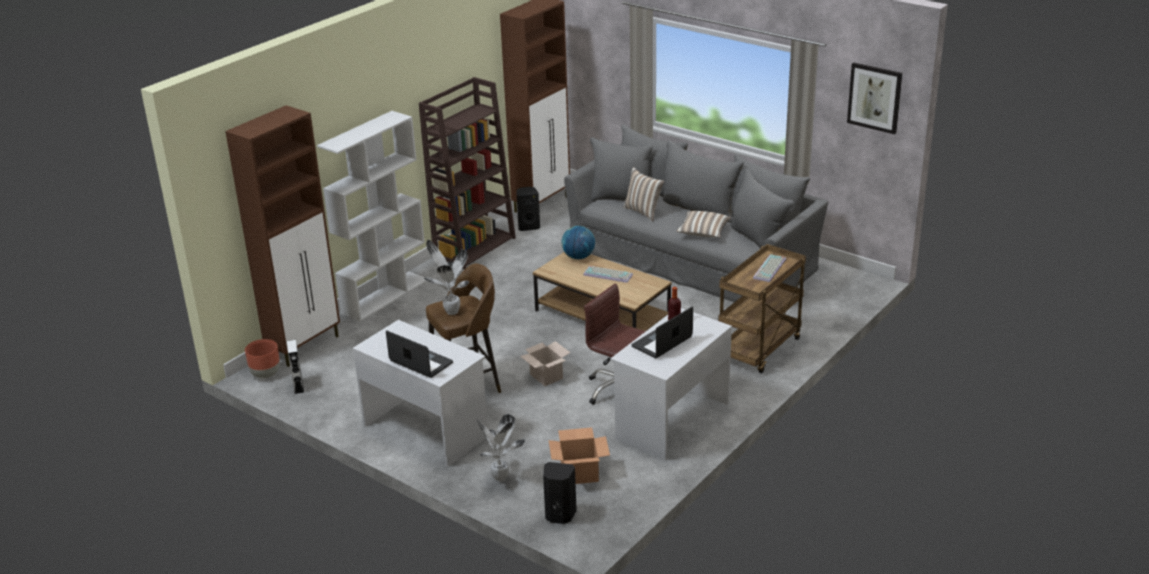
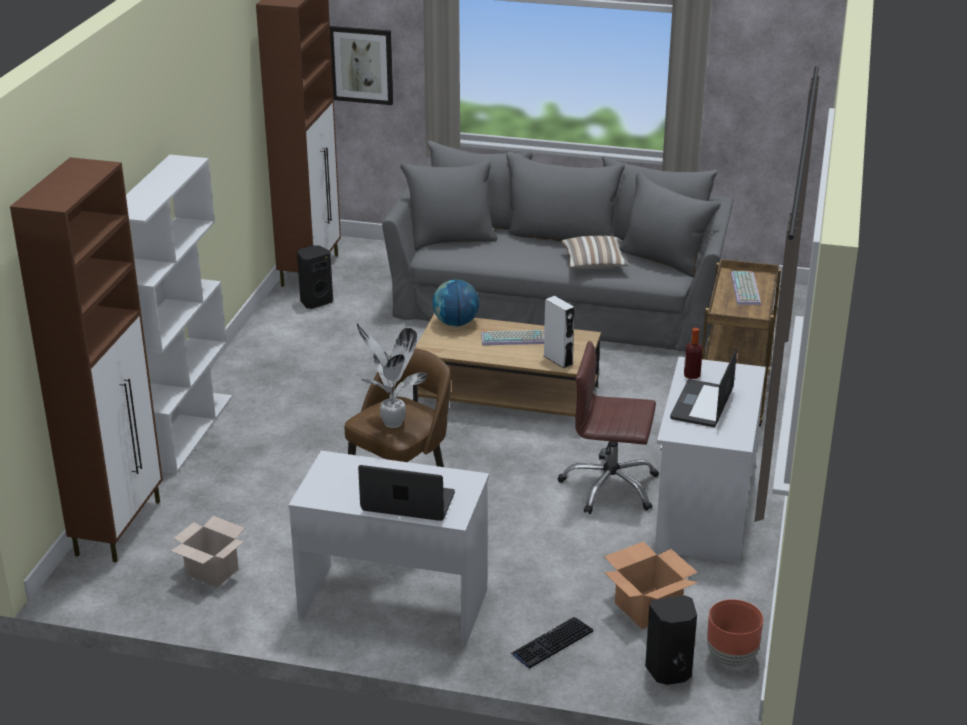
camera: 25 degrees left, 0 degrees up
(265, 374) = (88, 581): brown planter -> brown planter (730, 658)
(298, 387) = (155, 587): white speaker -> white speaker (558, 360)
(475, 247) = (263, 341): brown bookcase -> none
(501, 479) = (552, 643): potted plant -> keyboard
(545, 376) = (498, 491): cardboard box -> cardboard box (210, 572)
(643, 212) = (497, 251): pillow -> none
(874, 97) = (786, 56): picture -> picture (362, 65)

